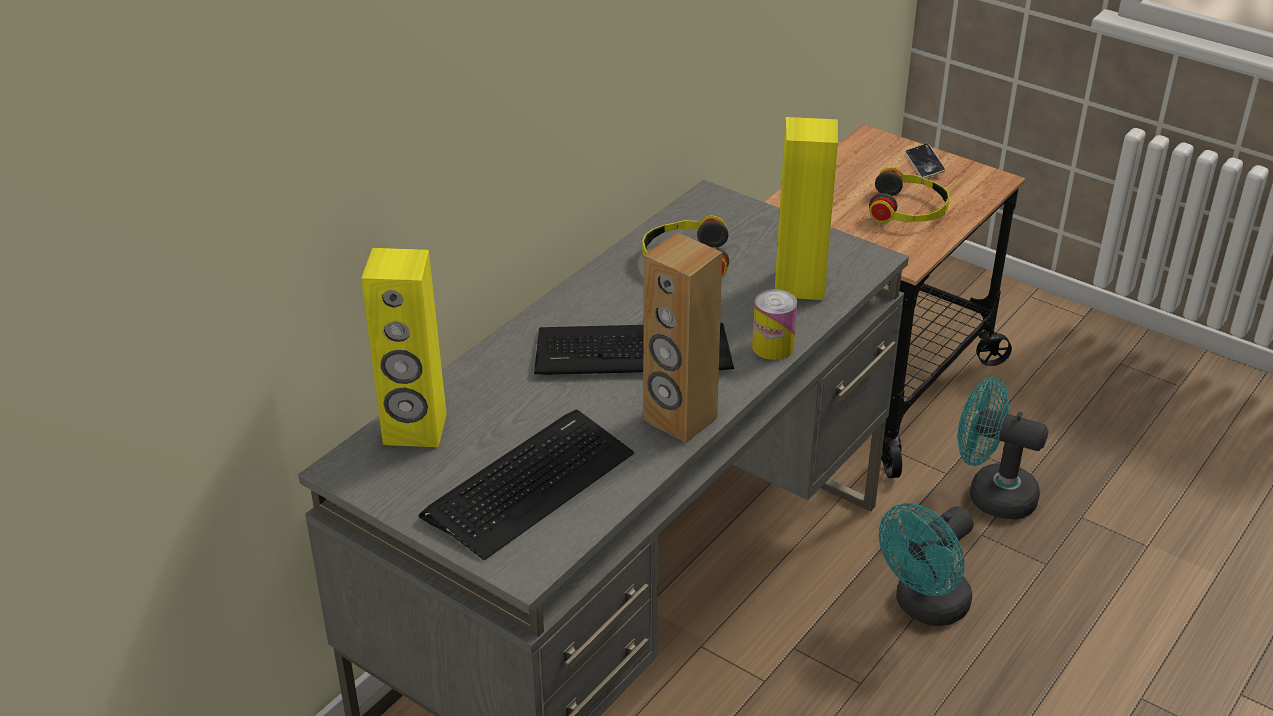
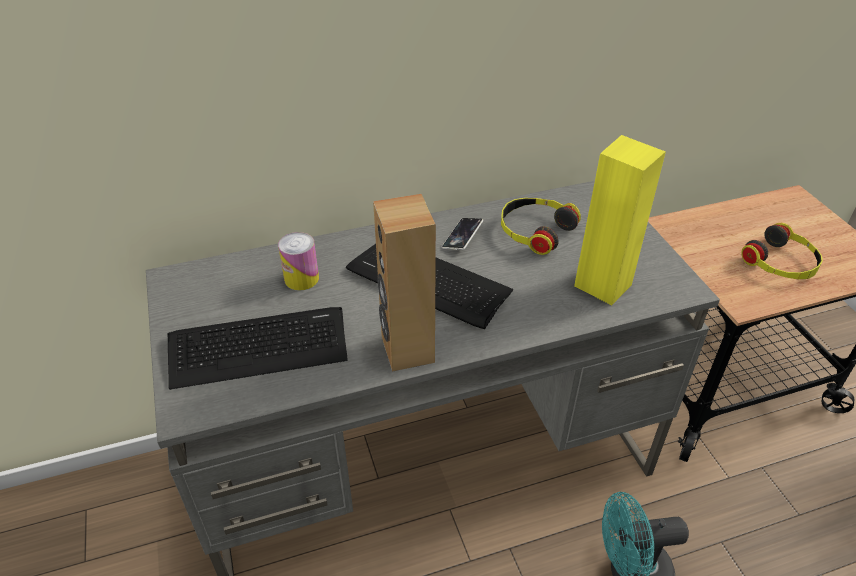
camera: 35 degrees right, 5 degrees up
(415, 430) = (237, 273): yellow speaker -> none
(773, 347) = (533, 325): can -> can (301, 278)
(924, 164) = (826, 232): phone -> phone (462, 236)
(991, 494) = (754, 513): turquoise fan -> none

